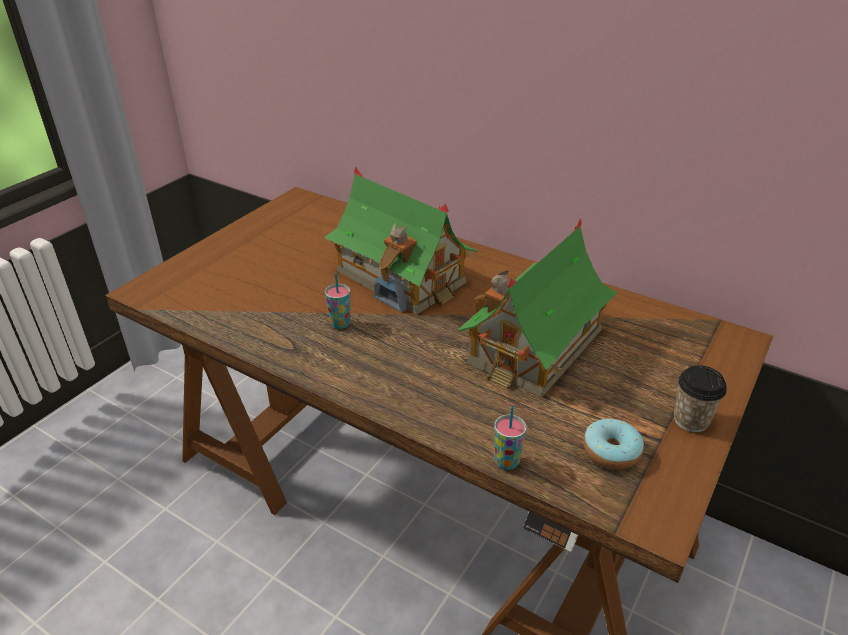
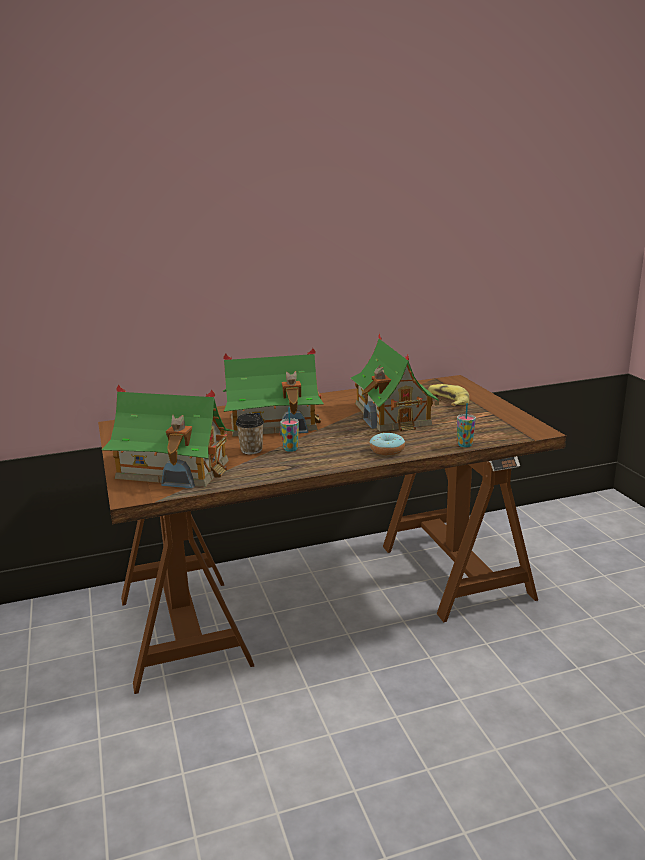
camera: 50 degrees left, 15 degrees down
(220, 281) = (173, 469): none -> toy house
(611, 451) = (487, 425): donut -> donut (387, 450)
(649, 371) = (447, 401): none -> banana
(691, 420) = (490, 405): cup -> cup (251, 450)

